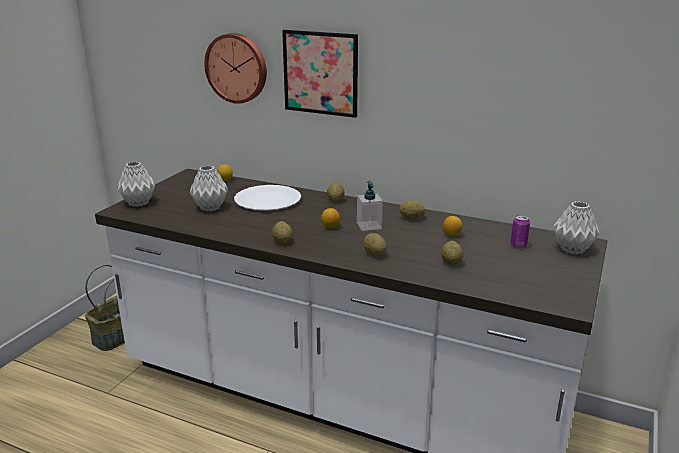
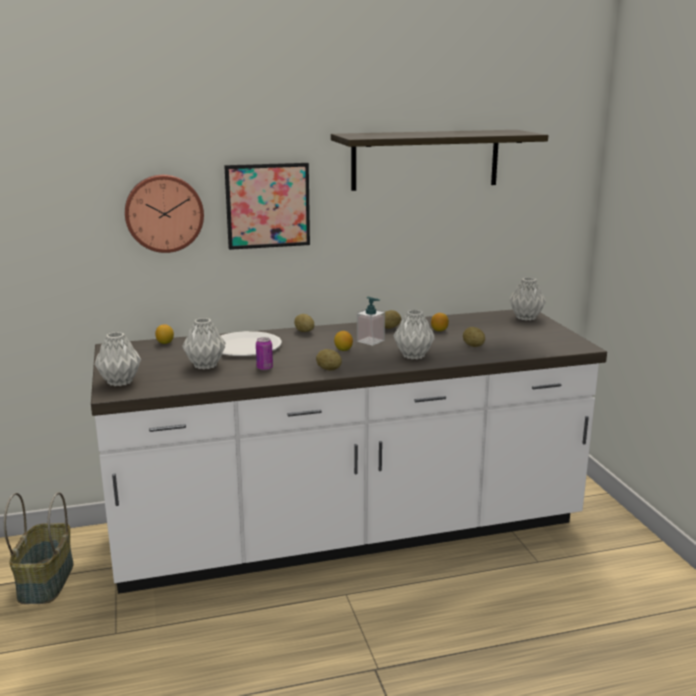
camera: 40 degrees left, 5 degrees down
(374, 254) = (414, 356): potato -> grey vase
(484, 43) = (425, 159): none -> shelf
(518, 245) = (492, 324): can -> can (264, 368)

